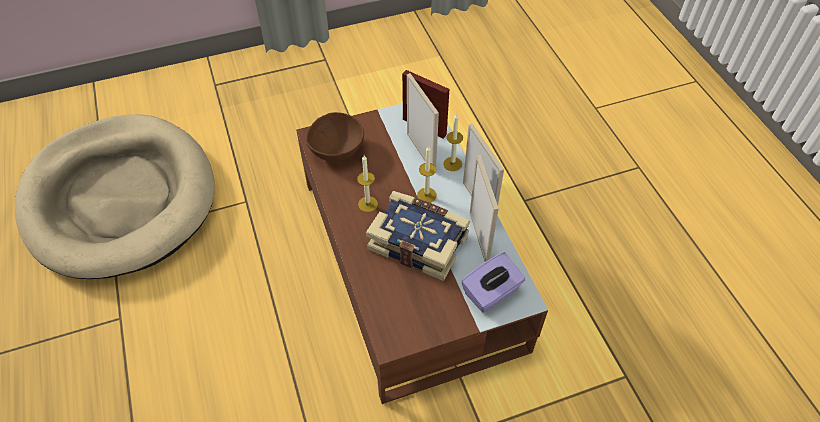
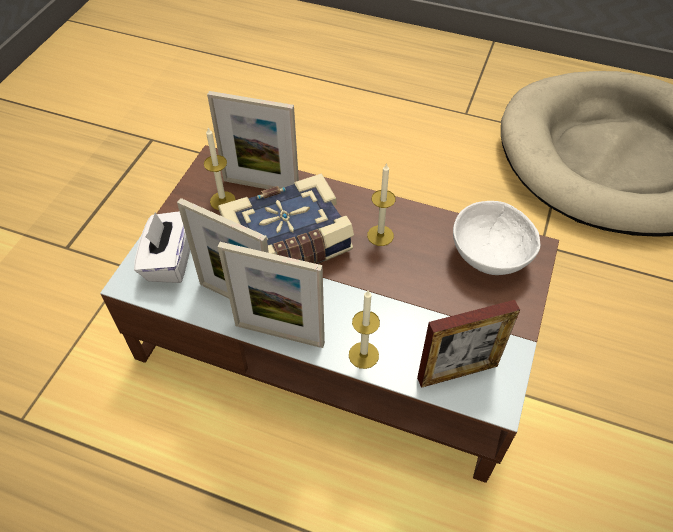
camera: 130 degrees right, 0 degrees up
(336, 151) = (488, 255): brown bowl -> white bowl
(421, 152) = (414, 335): picture frame -> picture frame (261, 186)
(426, 195) = (341, 294): candle -> candle (222, 201)
(491, 293) = (169, 260): purple tissue box -> white tissue box

